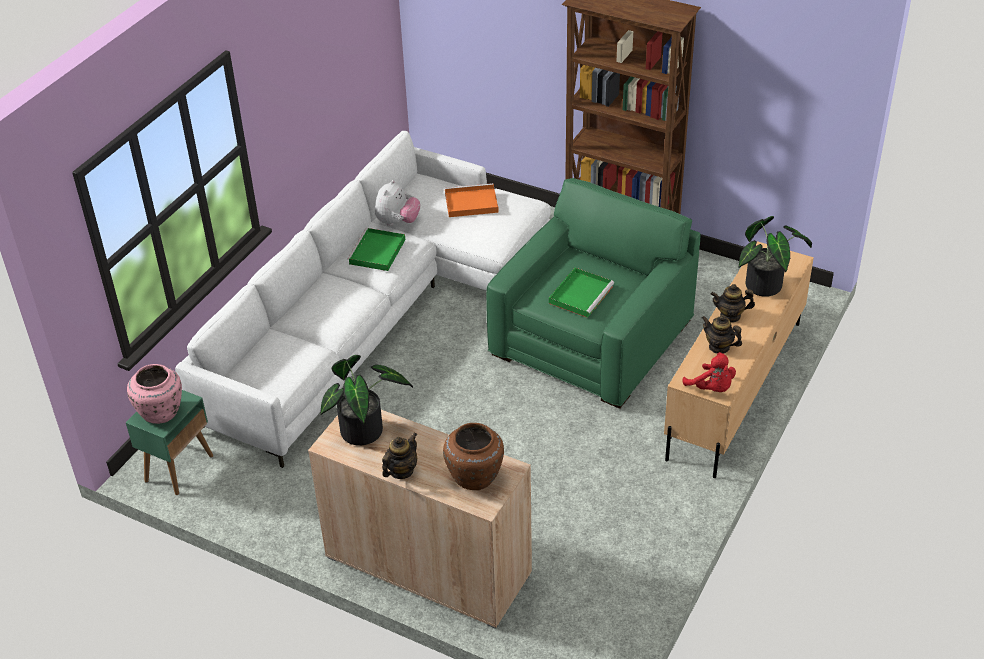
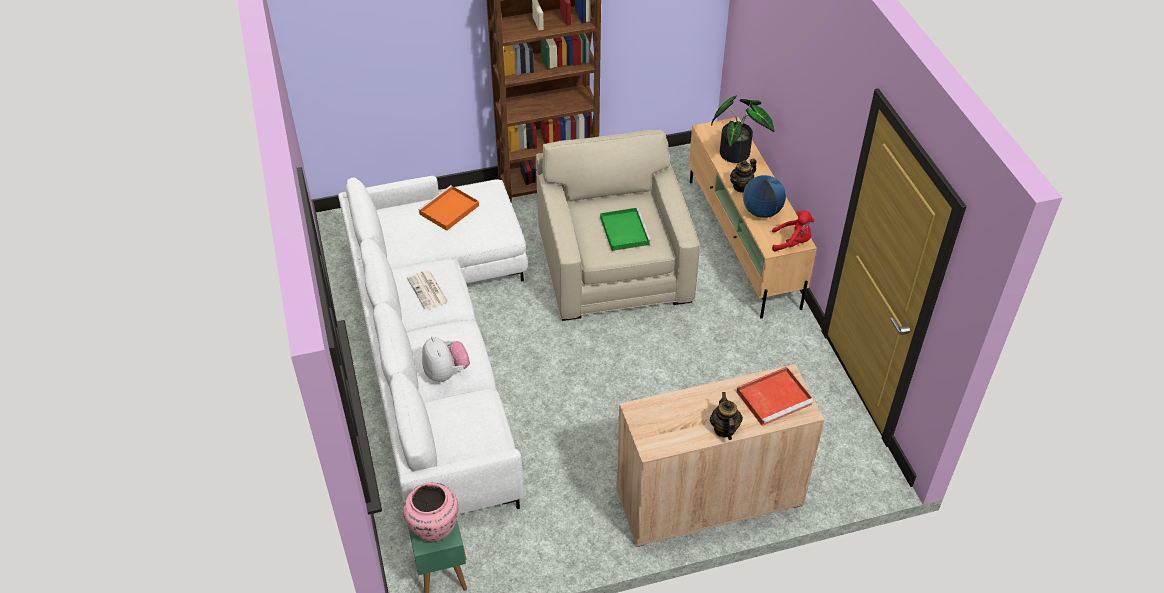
camera: 45 degrees left, 5 degrees up
(367, 432) = (664, 419): potted plant -> none
(377, 252) = (428, 290): green tray -> newspaper
(397, 222) = (408, 258): plush toy -> plush toy (446, 373)
(475, 477) = (775, 397): brown vase -> red tray
(592, 337) = (613, 264): green armchair -> beige armchair
(719, 347) = (761, 212): teapot -> globe

